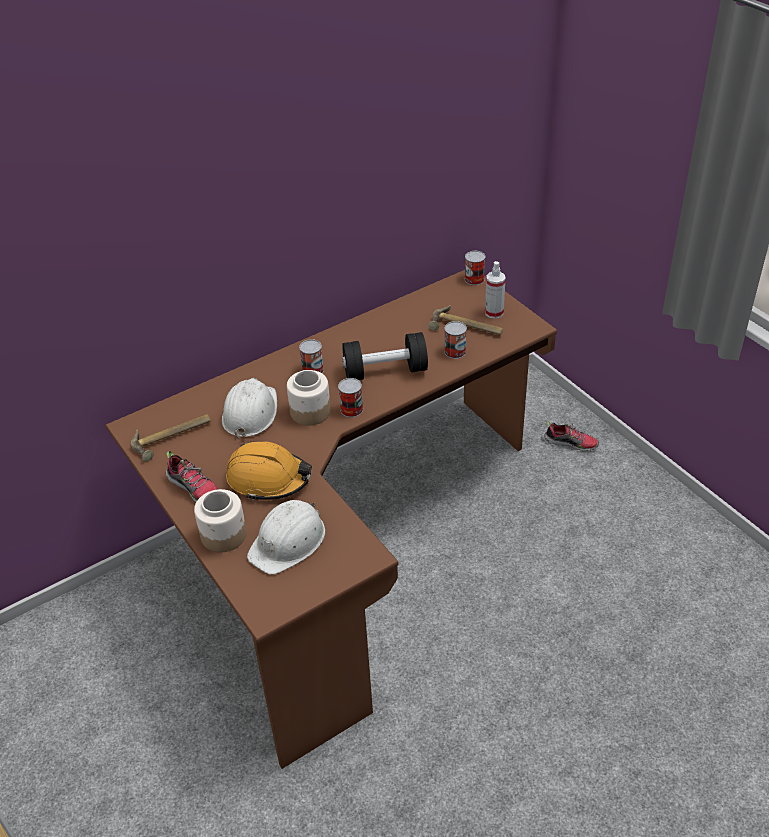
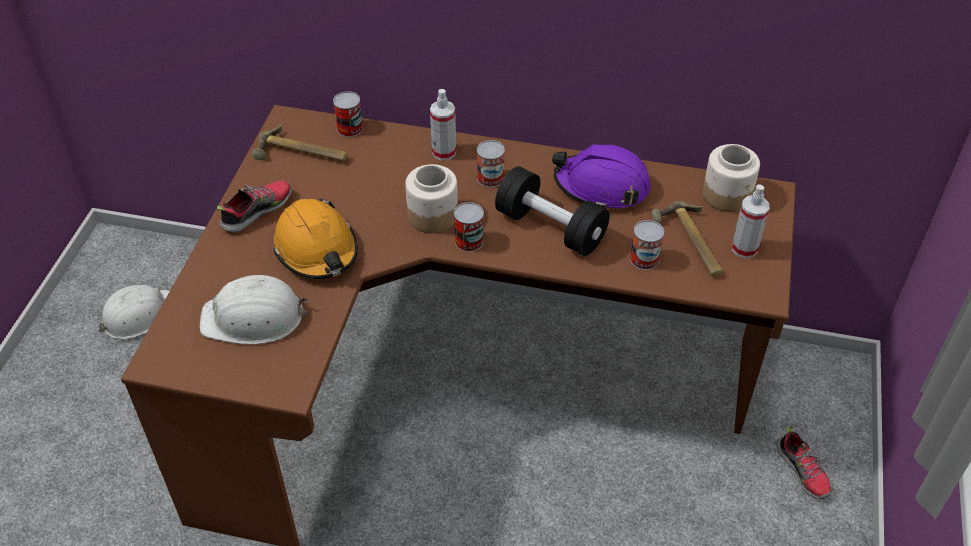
camera: 45 degrees right, 5 degrees up
(195, 488) = (256, 211): shoe -> shoe turned 135 degrees counterclockwise
(224, 535) = (220, 269): jar -> jar (727, 195)
(250, 413) = (386, 178): white hard hat -> white hard hat (139, 315)
(264, 375) = (444, 152): none -> spray bottle
(381, 332) = (601, 186): none -> purple hard hat
(474, 279) = (776, 198): can -> can (349, 128)

